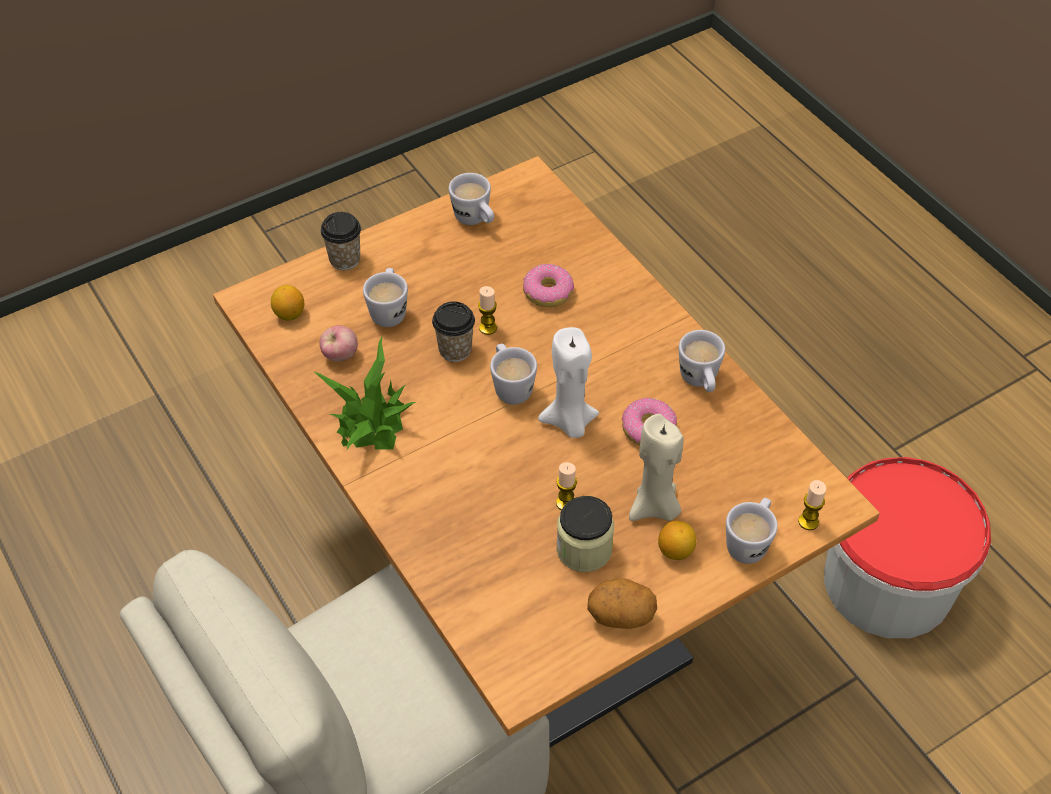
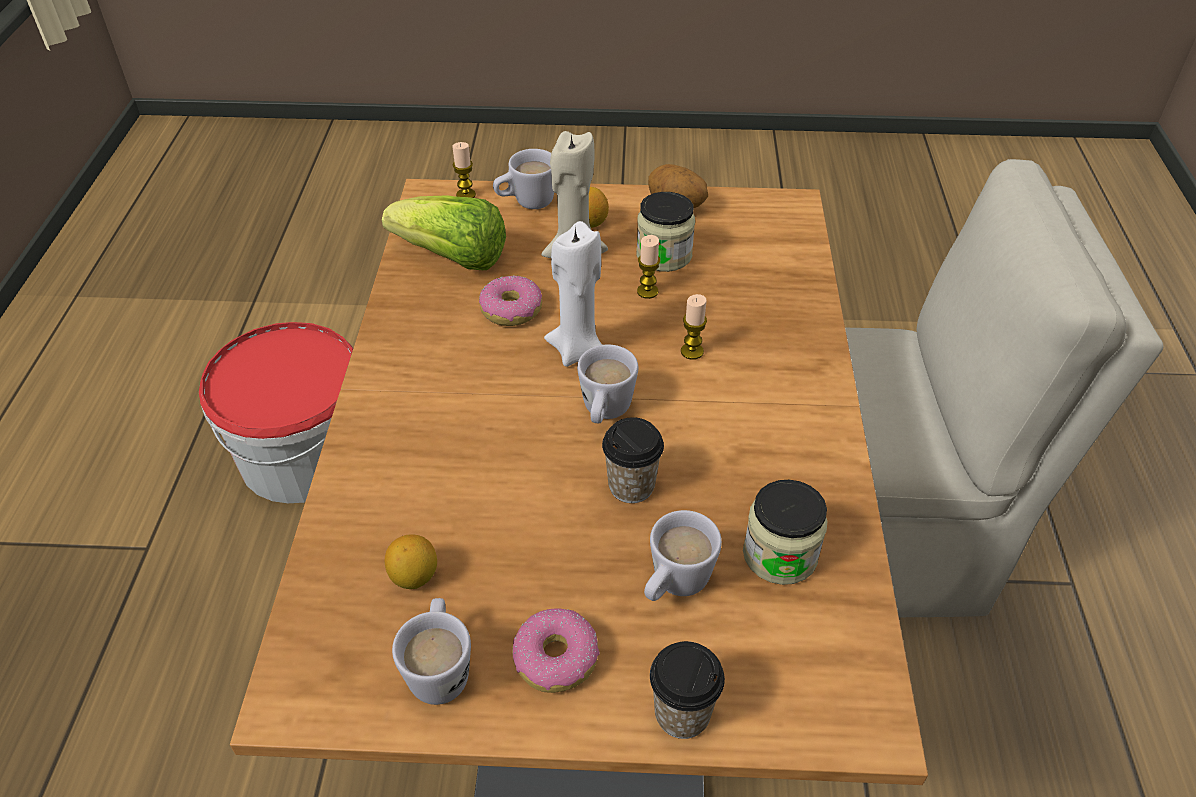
camera: 145 degrees left, 5 degrees down
(289, 314) = (819, 660): lemon -> lemon (414, 577)
(340, 356) = (780, 555): apple -> jar
(372, 420) = (787, 455): potted plant -> none
(488, 328) = (569, 492): candle -> candle (692, 351)
(548, 292) = (457, 498): donut -> donut (555, 658)
(700, 382) = (416, 323): white mug -> none
(741, 450) = (452, 258): none -> lettuce

